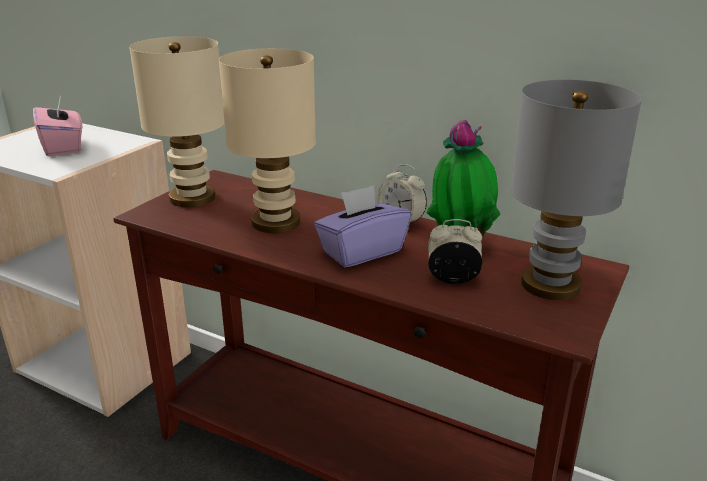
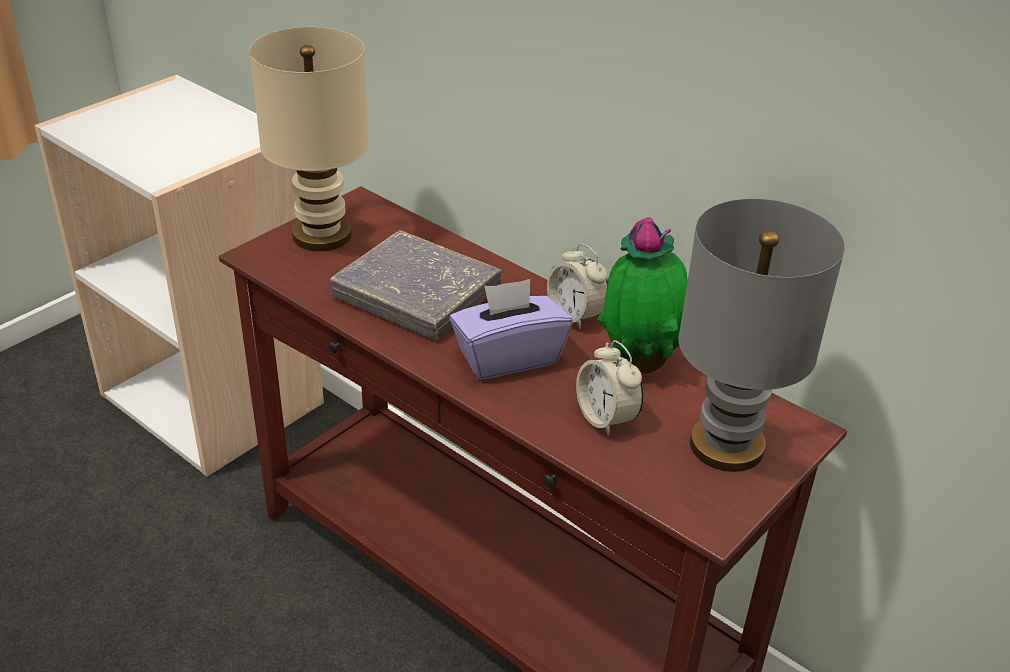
camera: 10 degrees right, 10 degrees up
(63, 147) = (172, 132): pink tissue box -> none
(276, 222) = (416, 293): beige table lamp -> grey book
(453, 279) = (606, 418): alarm clock -> alarm clock turned 135 degrees counterclockwise

